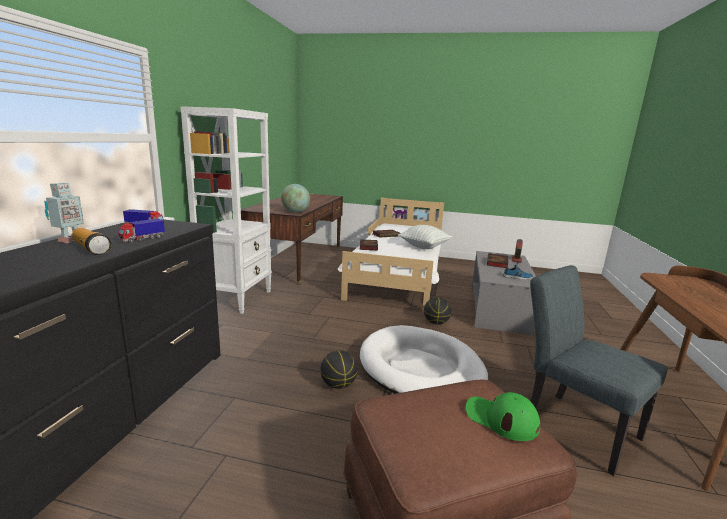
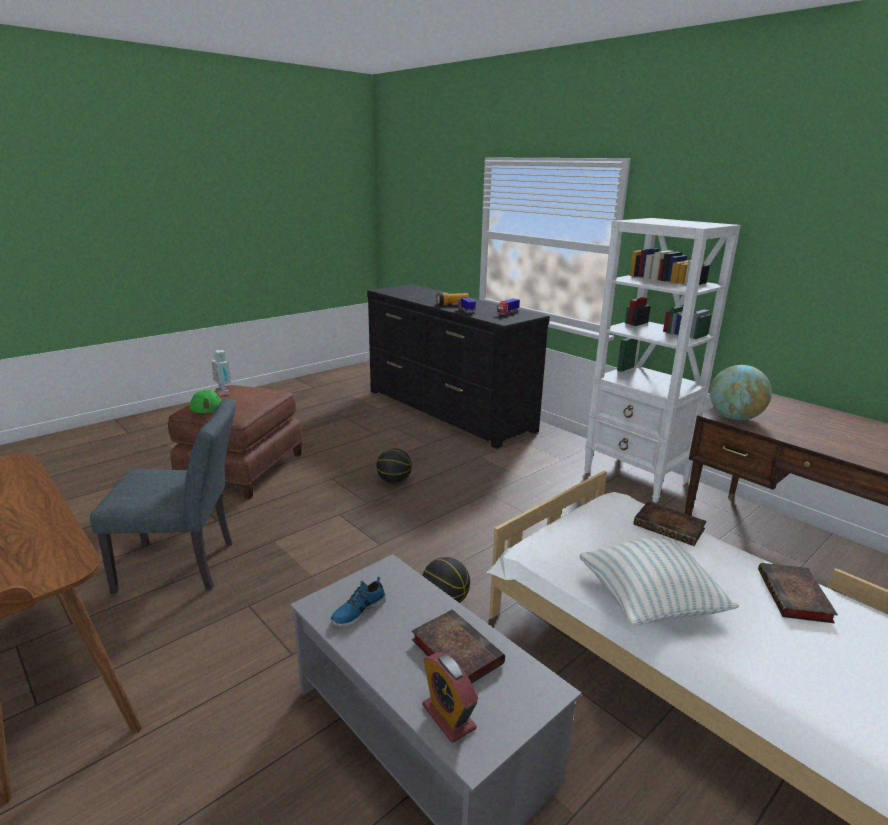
camera: 125 degrees right, 5 degrees up
(69, 240) = (480, 303): toy robot -> toy robot (223, 392)
(421, 368) = (364, 530): white dog bed -> none

